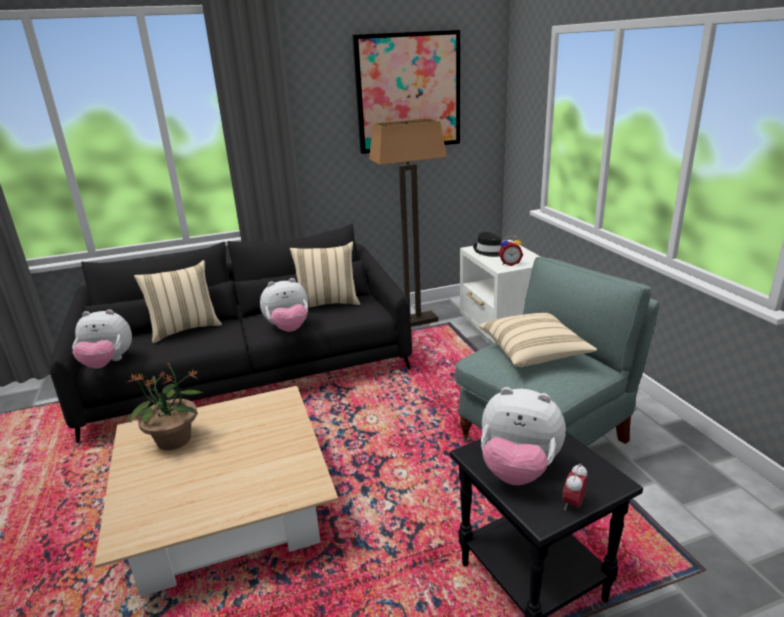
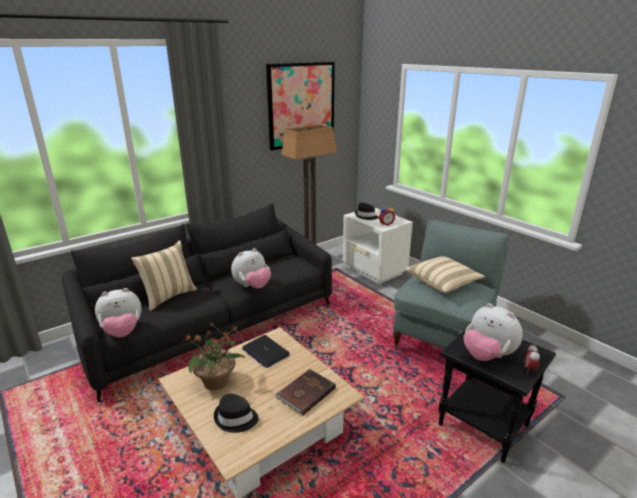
camera: 20 degrees left, 0 degrees up
(161, 491) = (236, 419): none -> black hat
(256, 414) = (265, 352): none -> laptop
(265, 476) = (305, 393): none -> brown book
(327, 303) = (268, 264): beige pillow -> none
(518, 470) = (487, 355): plush toy -> plush toy turned 45 degrees clockwise

